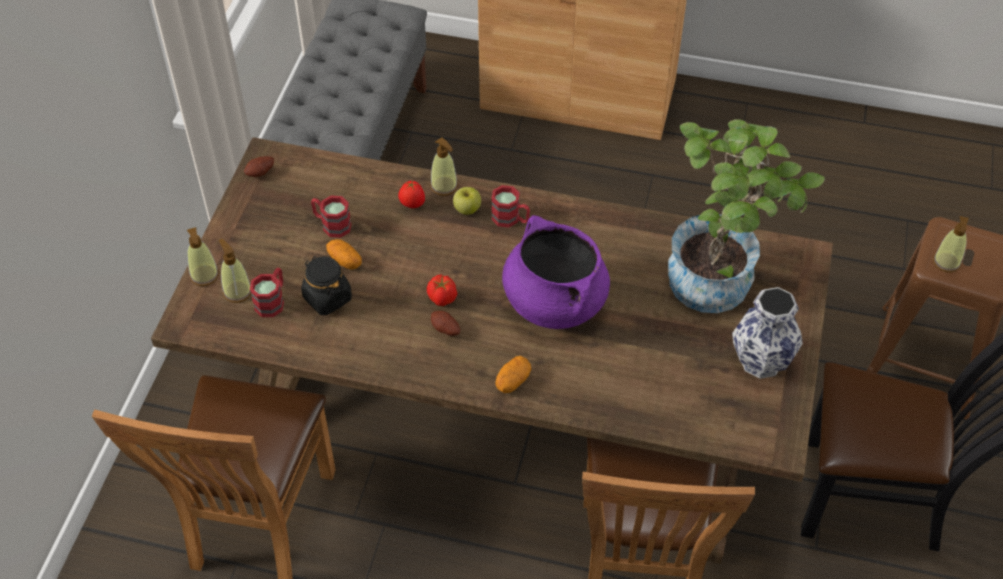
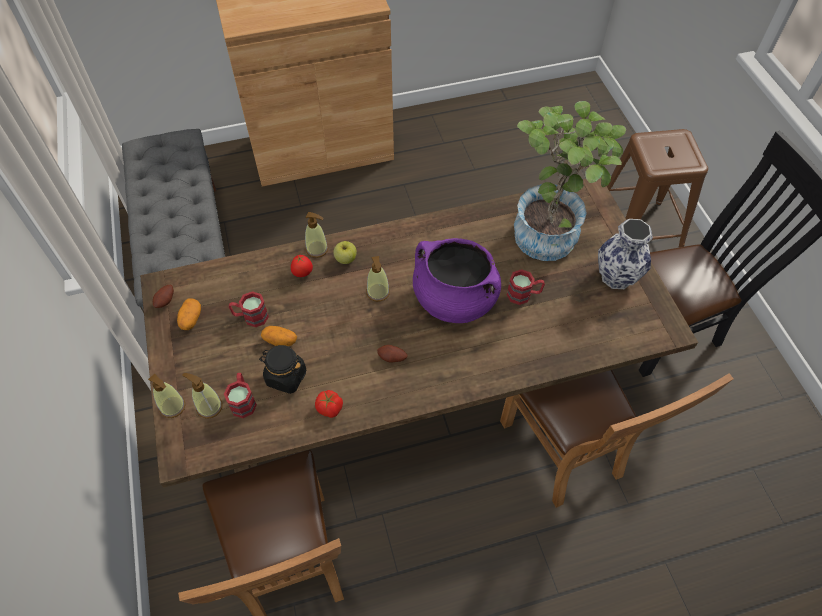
camera: 30 degrees left, 5 degrees up
(442, 298) = (373, 335): tomato -> tomato (330, 409)
(511, 219) = (382, 252): red mug -> red mug (524, 295)
(512, 381) = (467, 373): potato -> potato (191, 319)
(946, 262) = (660, 160): soap dispenser -> soap dispenser (378, 292)

